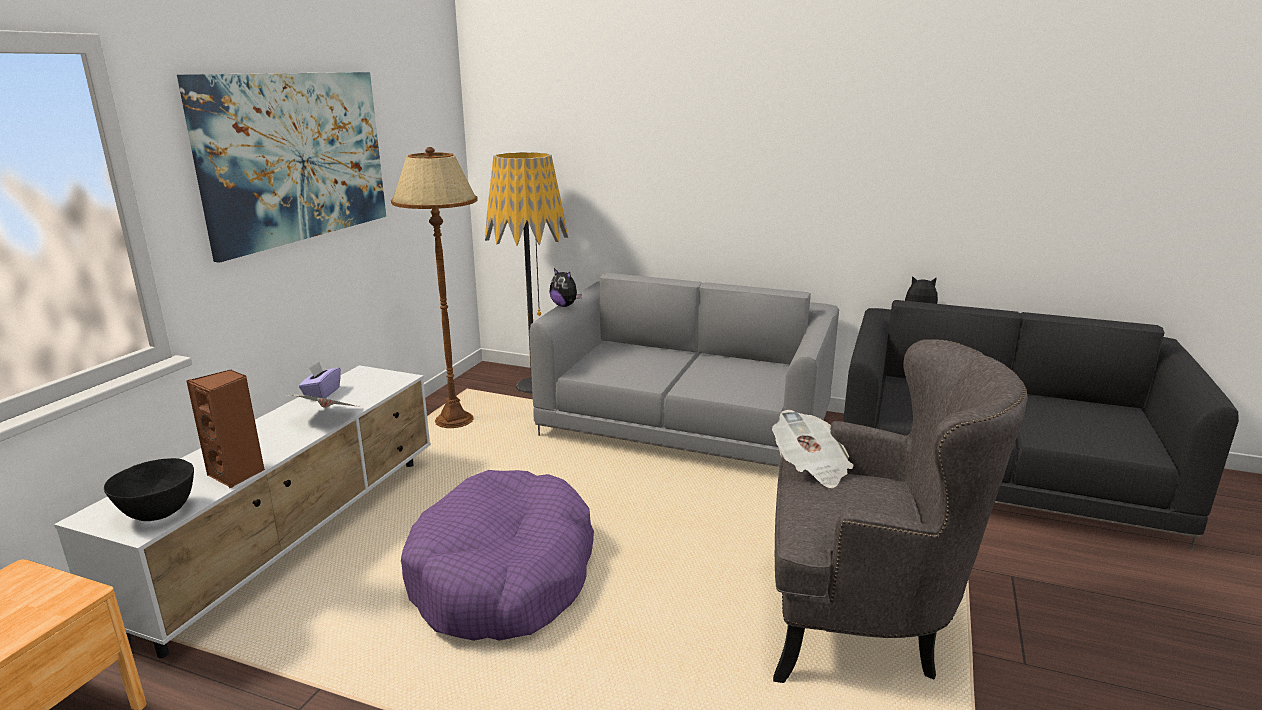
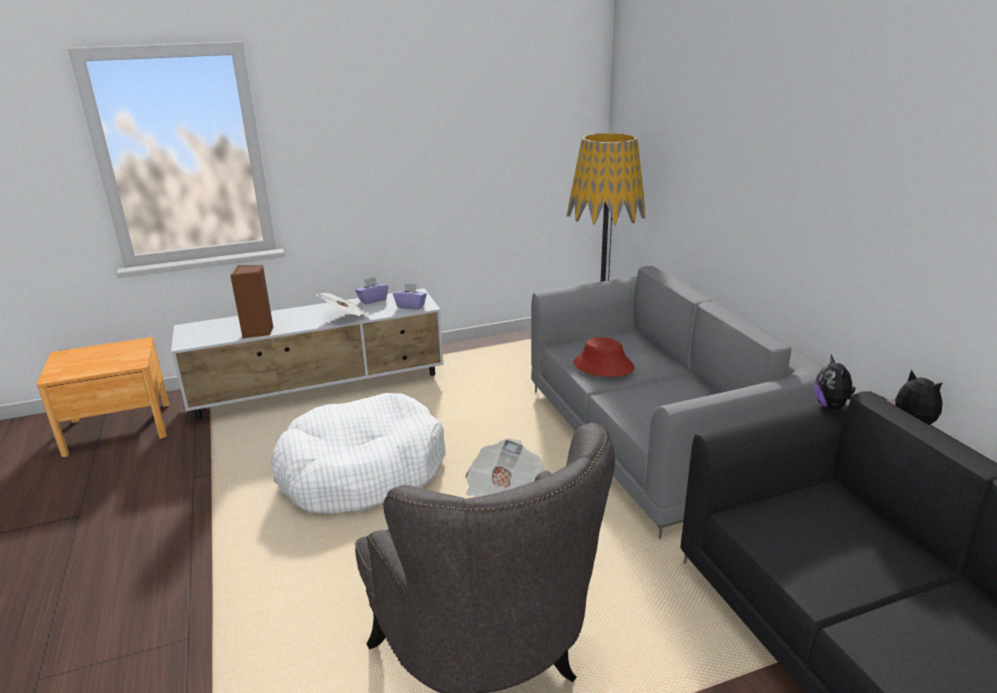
camera: 50 degrees right, 5 degrees up
(159, 513) = (203, 338): black bowl -> none
(296, 157) = (398, 124): picture -> none
(384, 383) = (411, 306): none -> purple tissue box
(454, 421) = (505, 356): brown floor lamp -> none
(503, 576) = (362, 471): purple dog bed -> white dog bed
(565, 305) = (586, 286): plush toy -> plush toy (832, 406)
(638, 370) = (603, 366): none -> red hat

